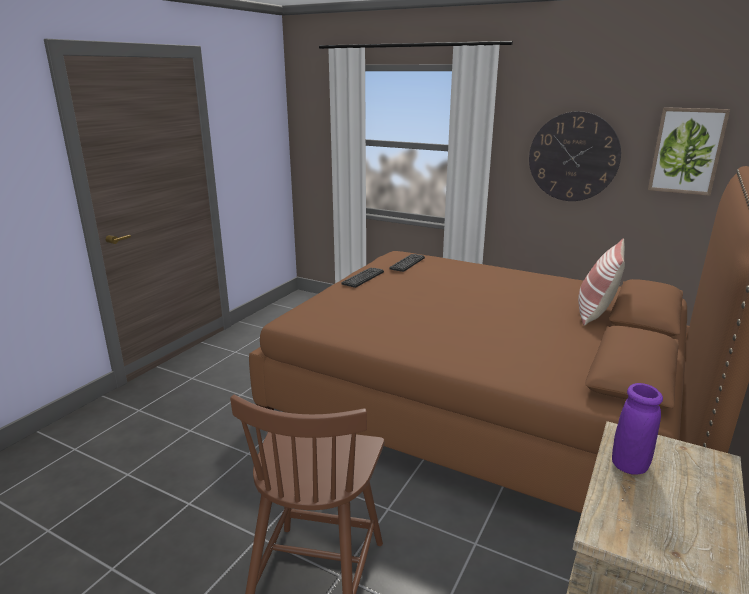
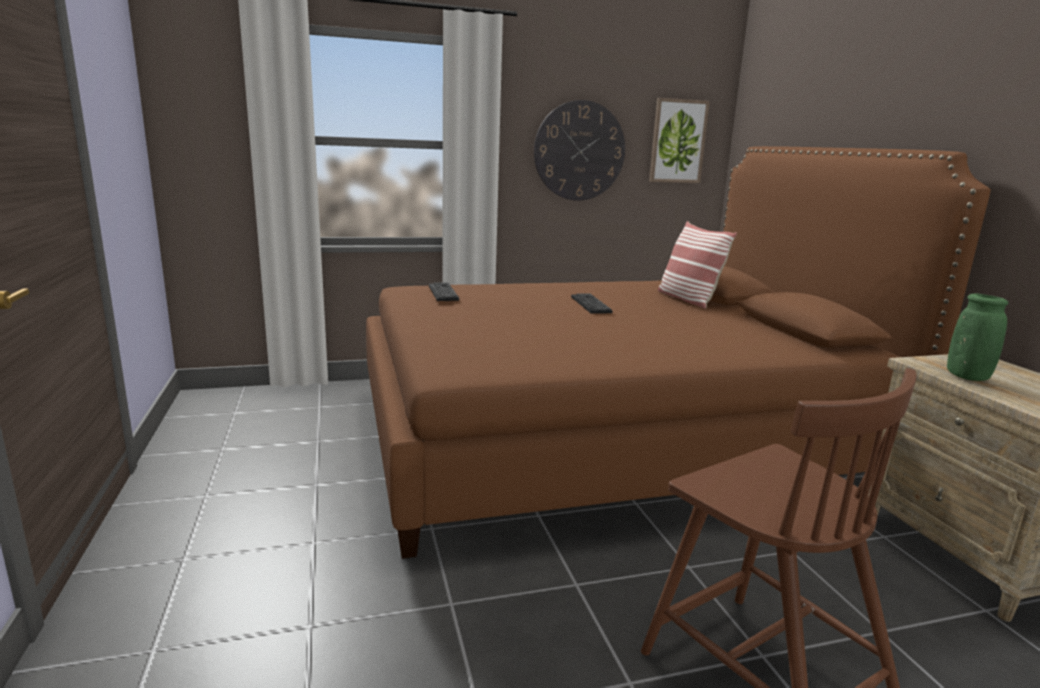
camera: 45 degrees left, 5 degrees down
(363, 278) = (425, 314): keyboard -> keyboard (590, 304)
(629, 465) = (967, 377): purple vase -> green vase

